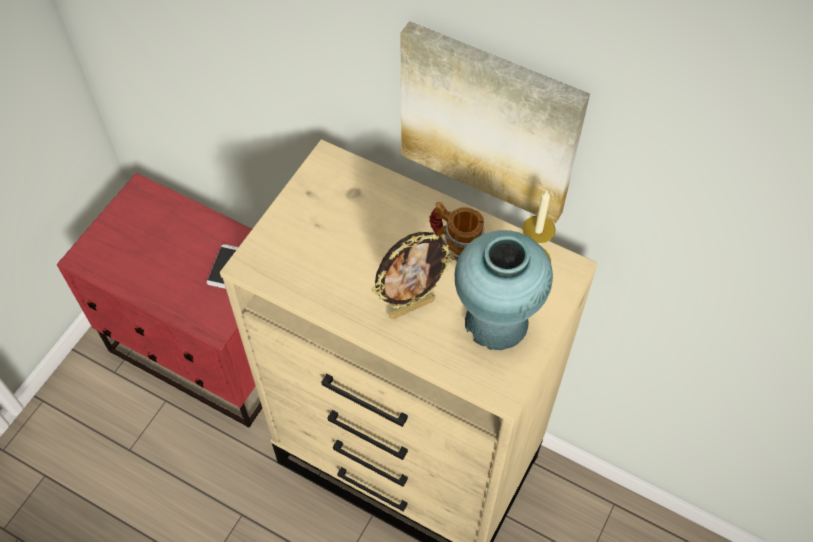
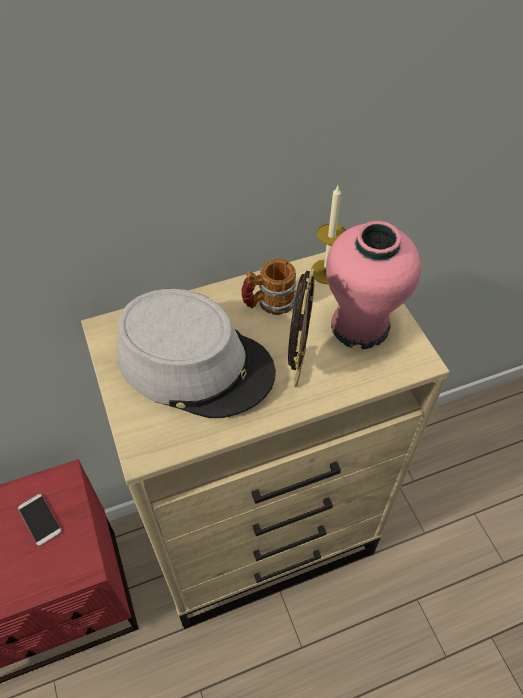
camera: 50 degrees left, 5 degrees down
(350, 239) = (195, 364): none -> grey hat
(490, 121) = (242, 175): picture -> none
(496, 323) = (360, 326): turquoise vase -> pink vase

